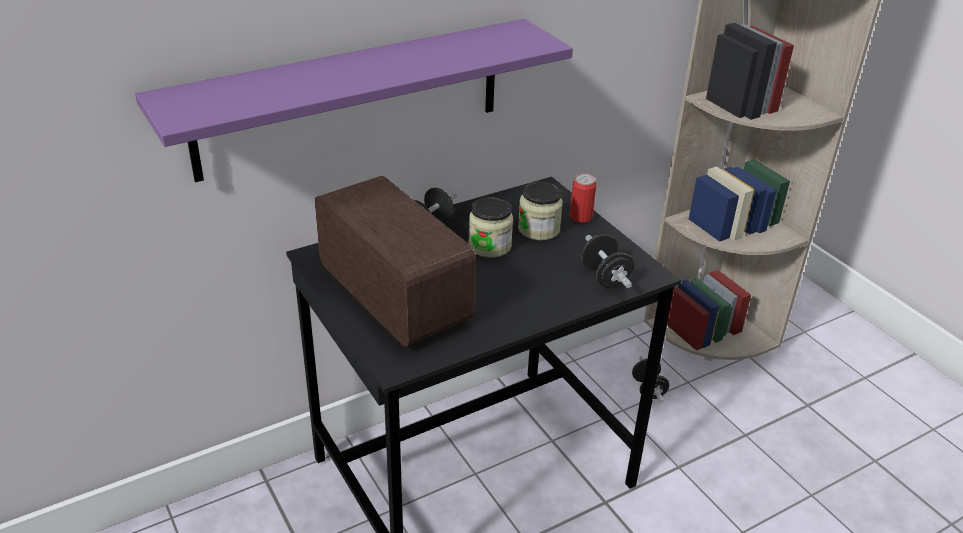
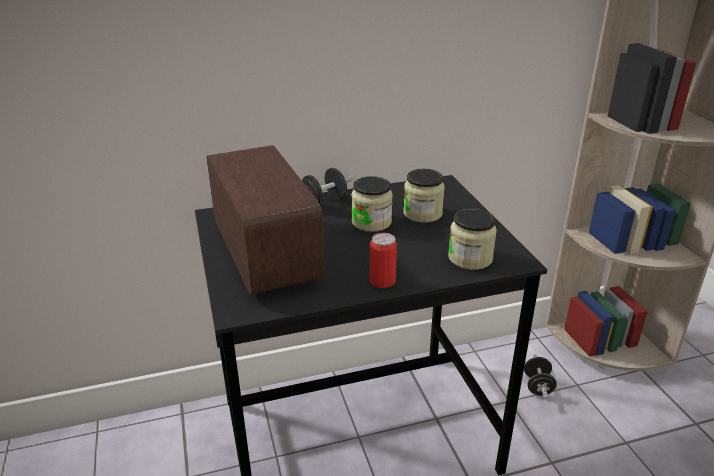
camera: 15 degrees right, 5 degrees down
(351, 98) = (256, 77): purple shelf -> none
(581, 217) = (466, 207): can -> can (382, 281)
(604, 277) = (470, 258): black dumbbell -> jar

